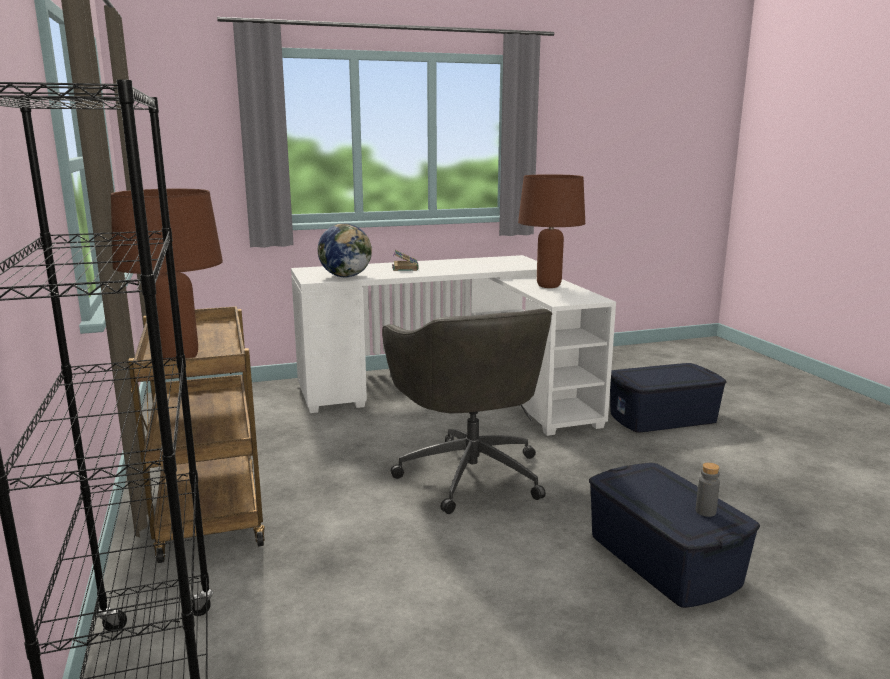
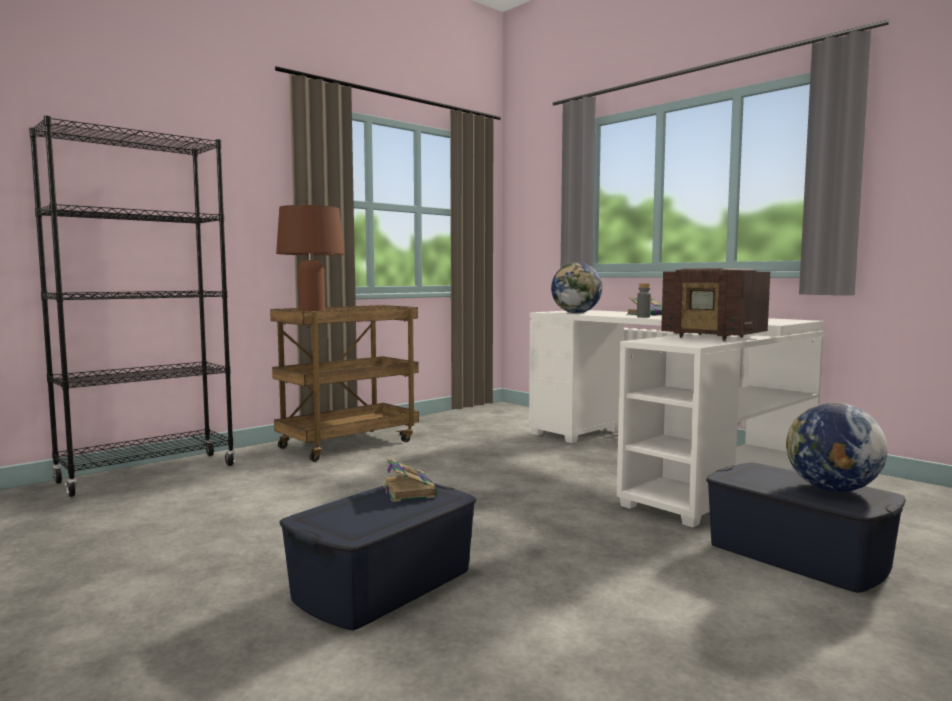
camera: 65 degrees right, 10 degrees down
(470, 473) = (486, 491): grey office chair -> none
(549, 286) = (715, 337): brown table lamp -> radio
(630, 482) = (408, 491): none -> book
(676, 372) = (832, 489): none -> globe
(705, 511) = (363, 522): grey bottle -> grey bottle (643, 317)

